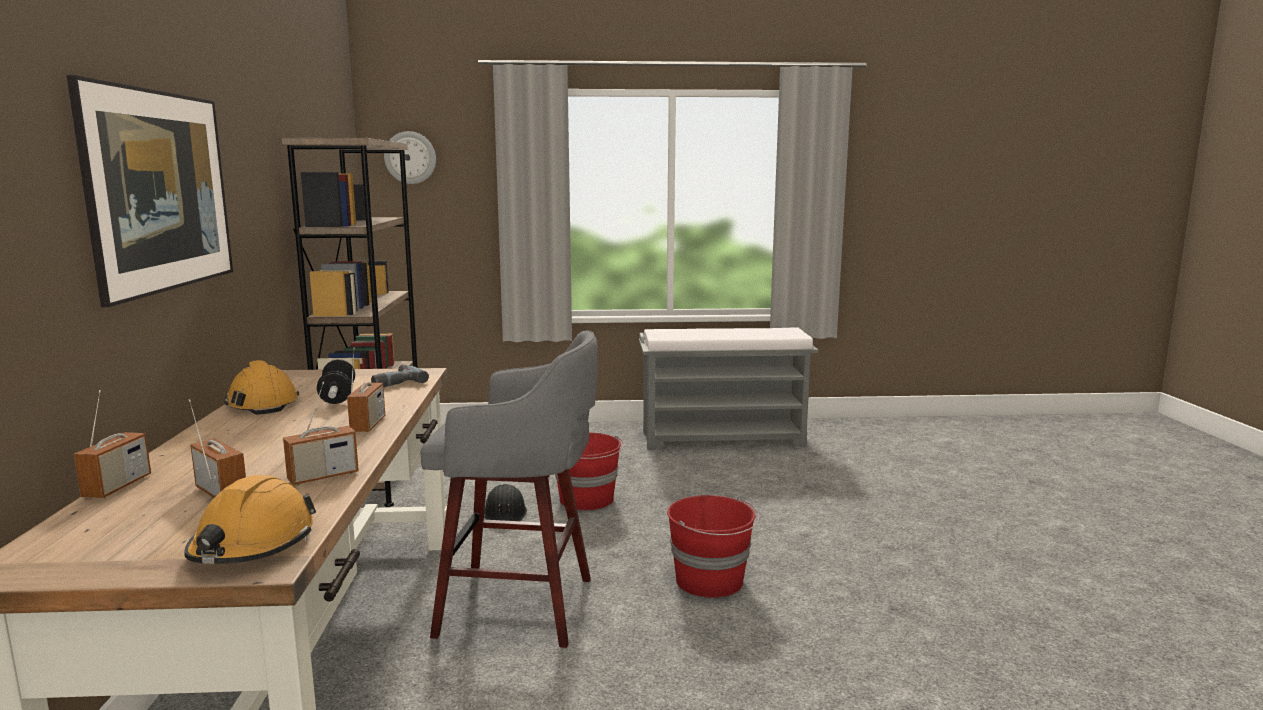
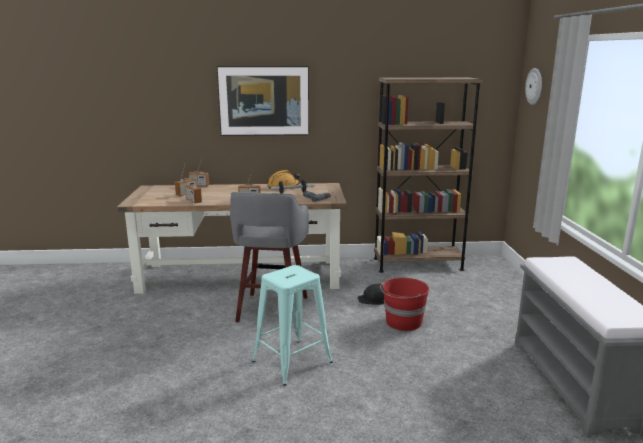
camera: 90 degrees right, 5 degrees up
(253, 545) = (144, 201): orange hard hat -> none
(711, 581) = (292, 361): red bucket -> turquoise stool

